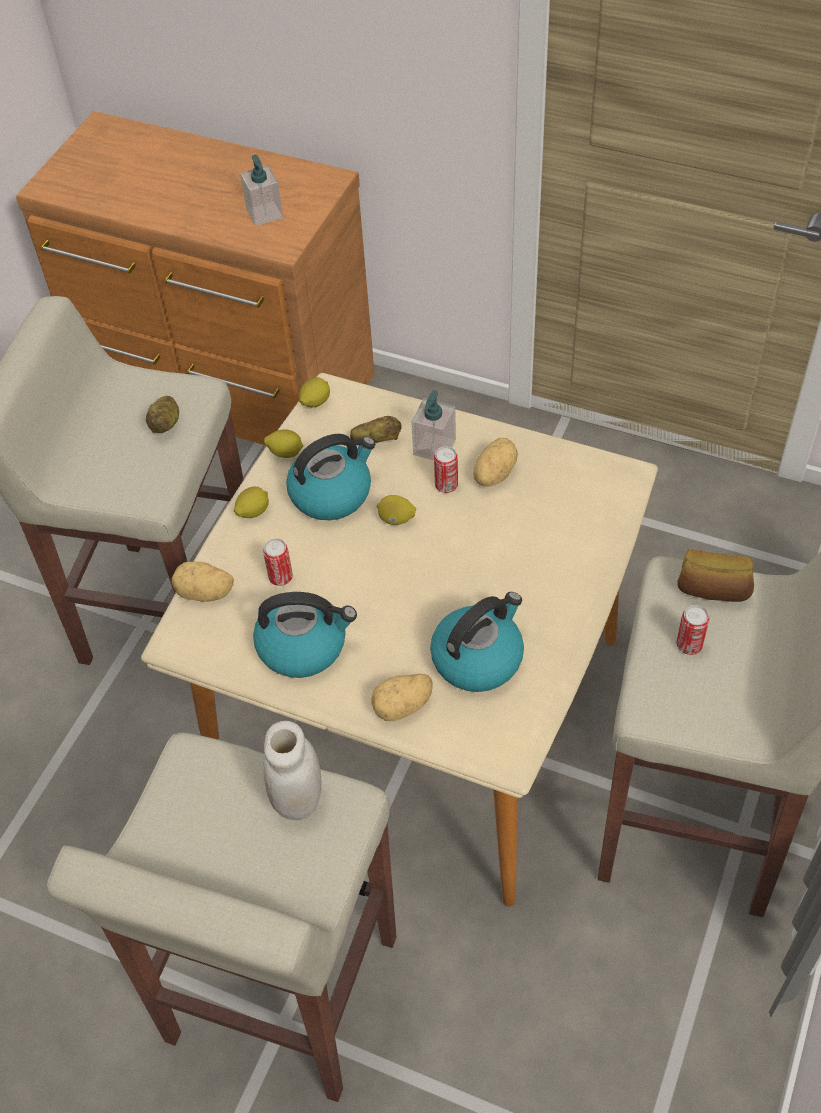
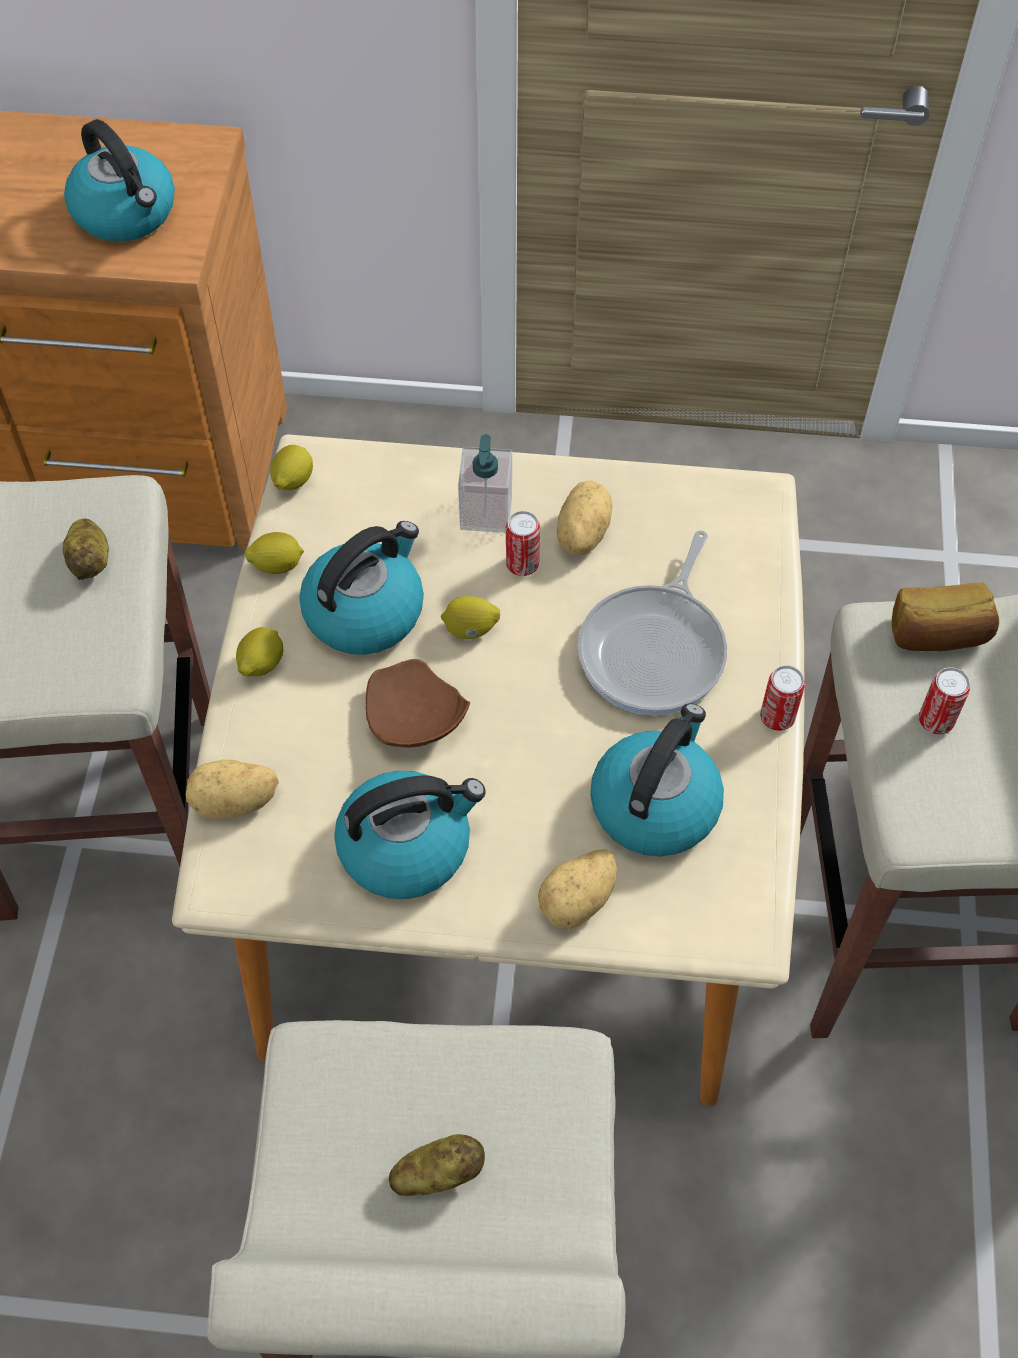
camera: 20 degrees left, 5 degrees up
(264, 214) = (126, 213): soap dispenser -> kettle
(280, 577) = (337, 752): can -> can (777, 717)
(298, 799) = (491, 1079): white jar -> none
(337, 568) = (413, 719): none -> brown plate
(377, 440) = (401, 519): potato -> potato (438, 1173)
(516, 559) = (656, 649): none -> frying pan

